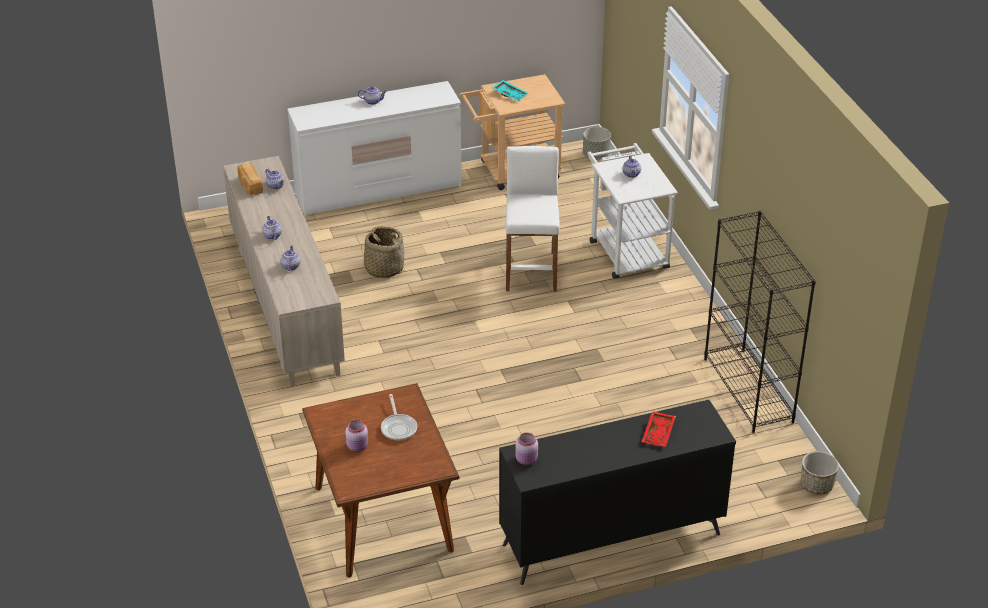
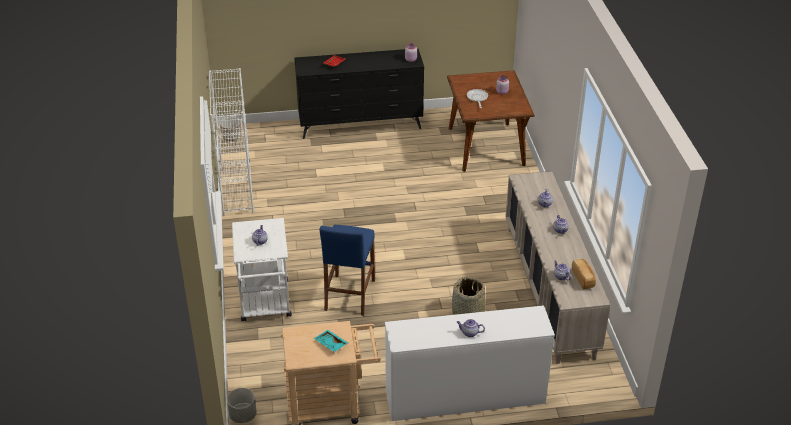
camera: 170 degrees left, 0 degrees up
(531, 271) = (349, 295): white stool -> blue stool
(749, 390) = (236, 190): black bookcase -> white bookcase

